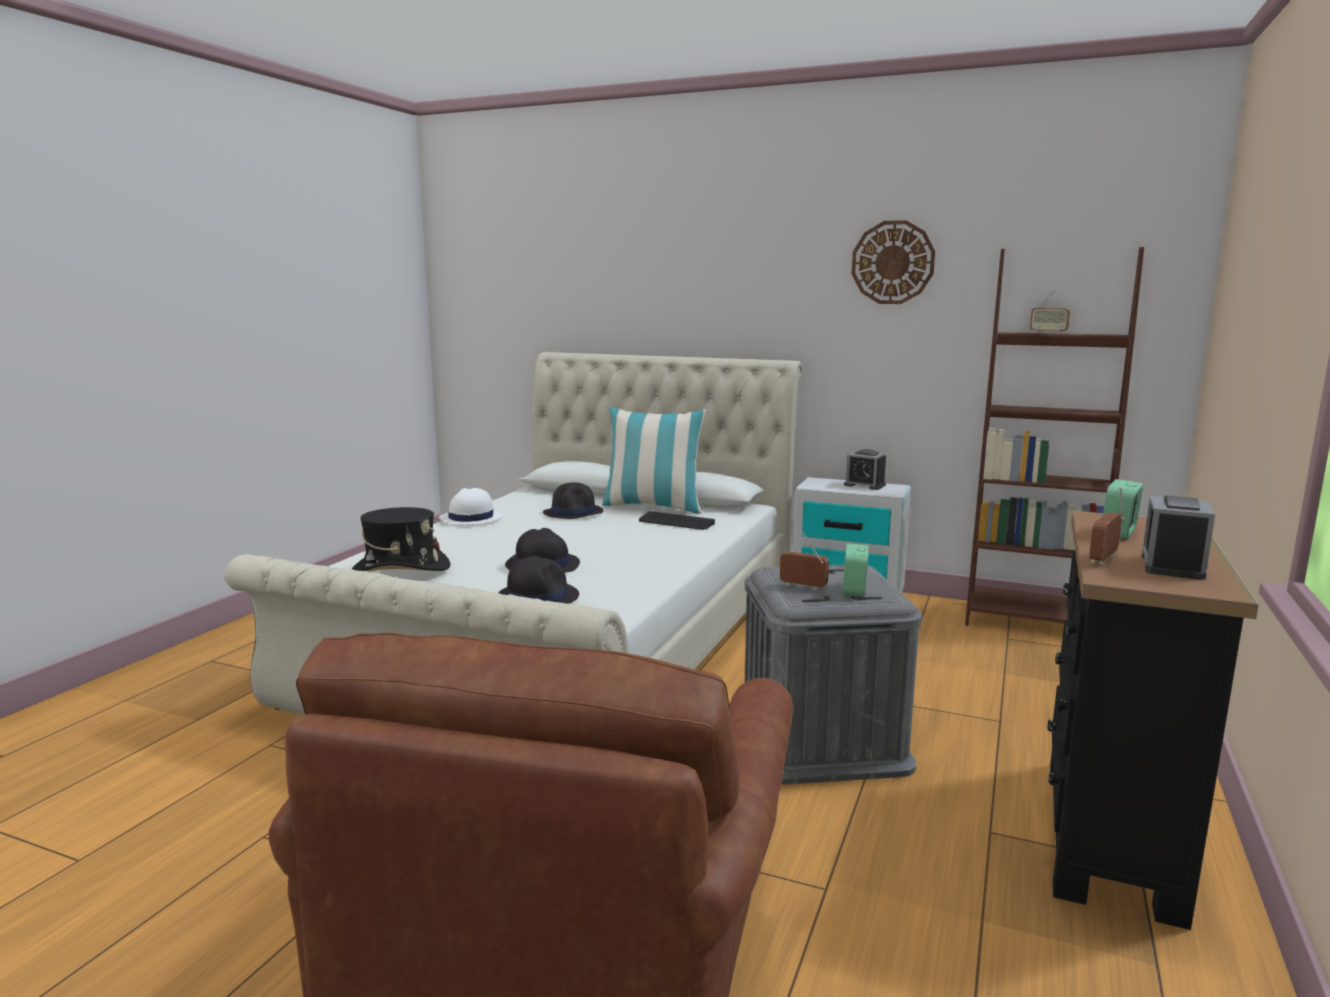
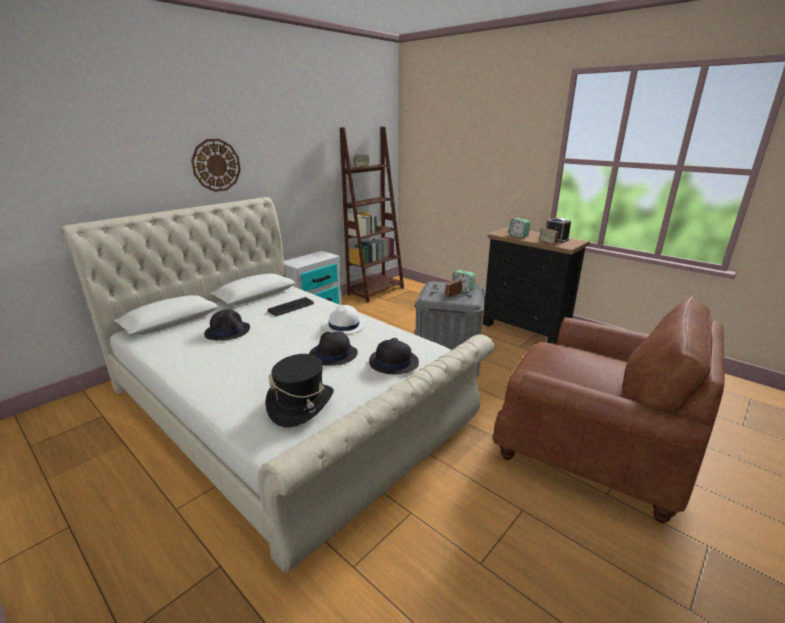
camera: 70 degrees left, 10 degrees up
(470, 518) = (189, 369): white hat -> white hat (344, 326)
(653, 506) = (248, 307): pillow -> none
(864, 485) = (311, 256): alarm clock -> none
(892, 262) = (297, 135): wall clock -> wall clock (216, 165)

